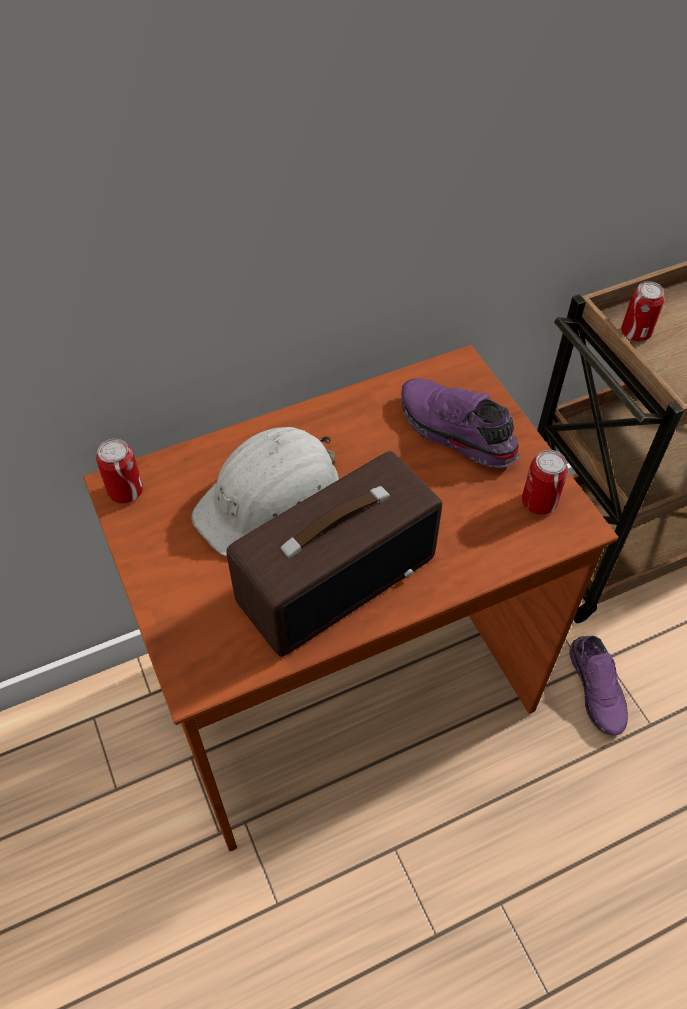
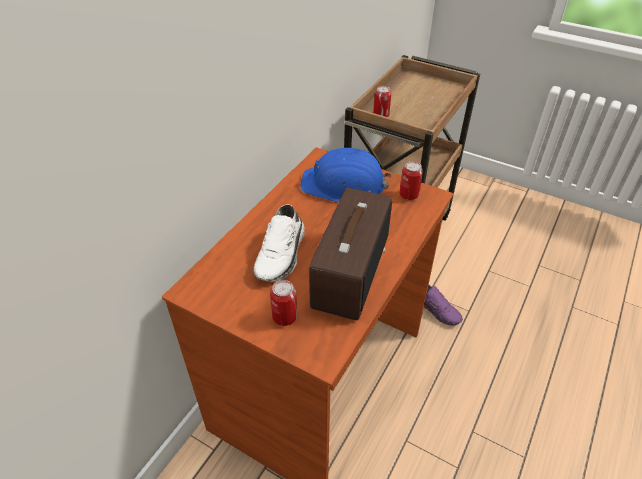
camera: 35 degrees left, 10 degrees down
(125, 491) = (196, 290): can -> can (284, 317)
(271, 499) = (282, 254): white hard hat -> white shoe
(454, 432) = (344, 185): purple shoe -> blue hard hat

